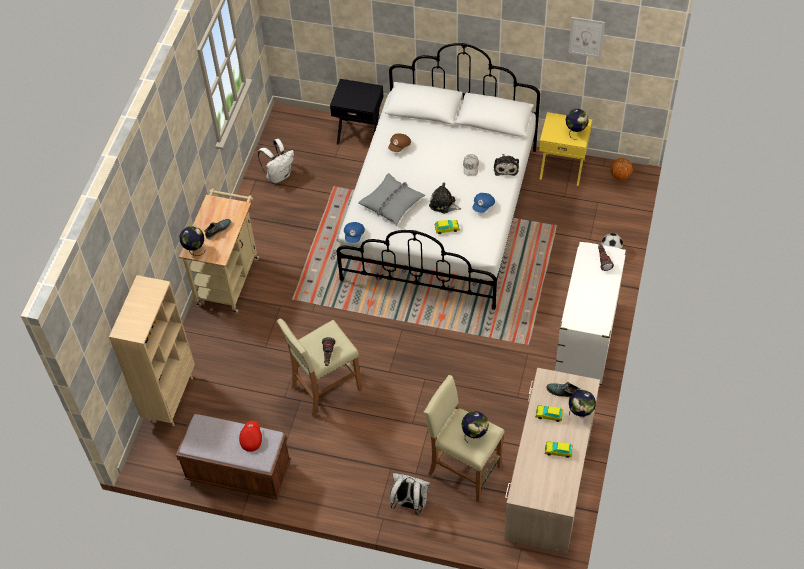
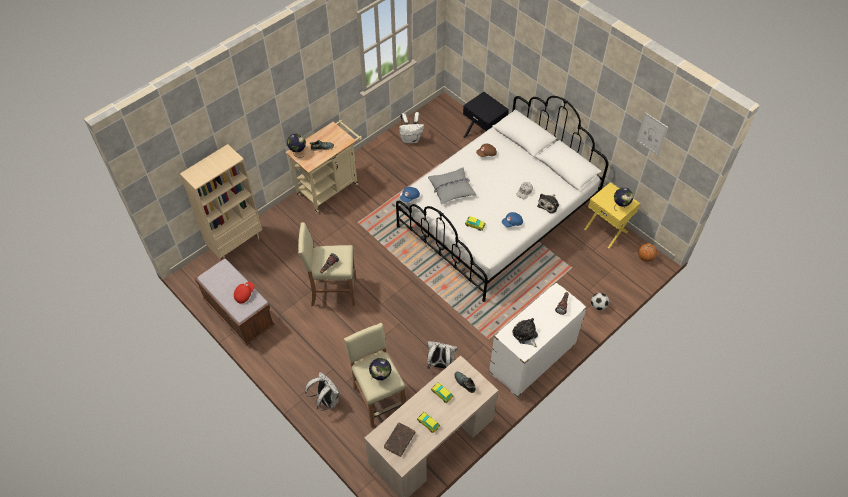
camera: 30 degrees right, 0 degrees up
(443, 204) = (486, 207): plush toy -> plush toy (525, 335)
(499, 398) = (440, 364): none -> white backpack
(543, 484) = (399, 441): none -> brown book
(580, 413) = (465, 406): globe -> none

